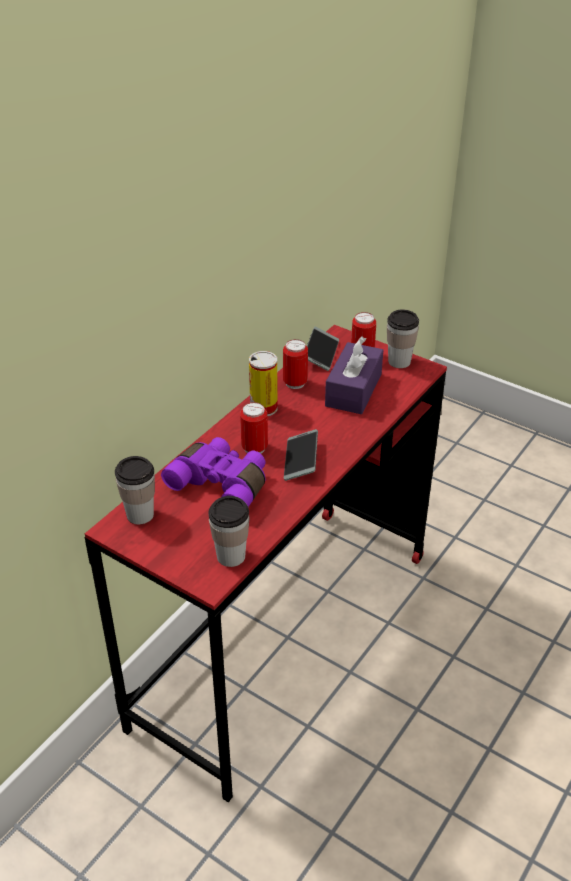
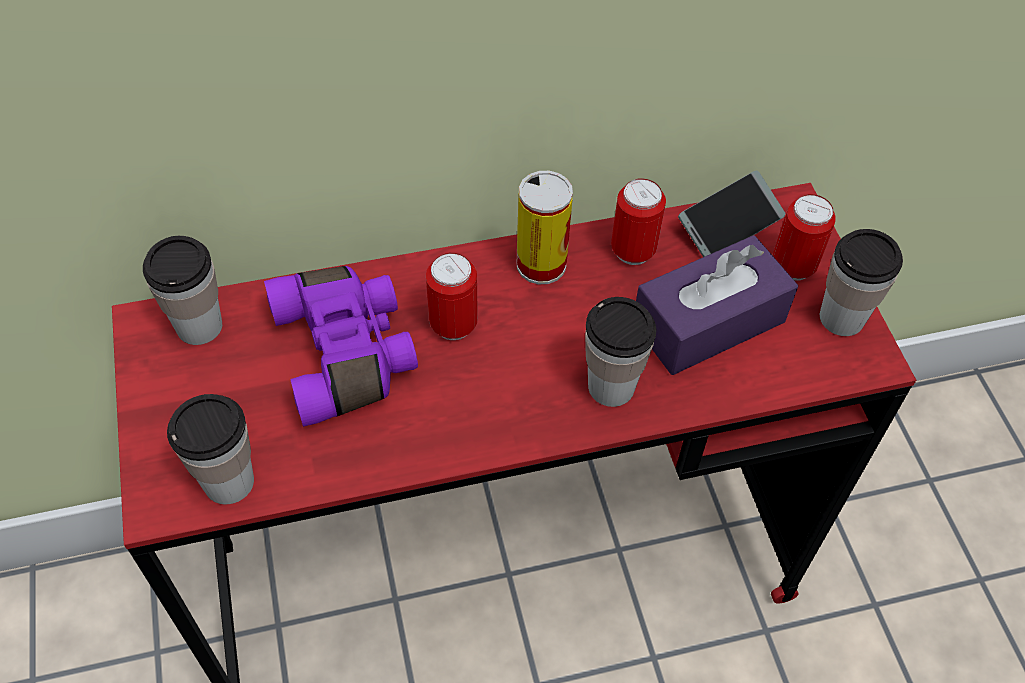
camera: 40 degrees right, 15 degrees up
(301, 460) = (493, 392): phone -> none
(343, 431) = (611, 386): none -> cup

